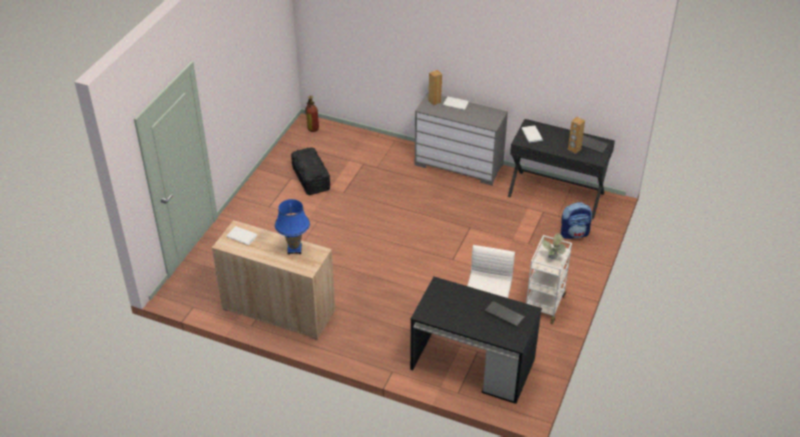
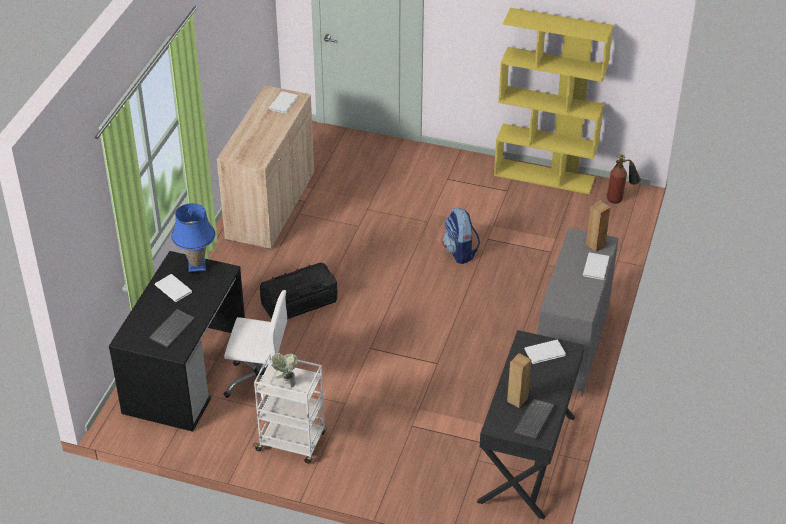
camera: 85 degrees right, 0 degrees up
(279, 158) = (545, 176): none -> yellow bookcase
(294, 249) = (263, 142): blue table lamp -> blue table lamp (197, 267)
(311, 179) = (508, 208): black storage box -> black storage box (299, 303)
(456, 314) = (173, 287): none -> white book
(574, 233) = (440, 479): backpack -> backpack (460, 252)

